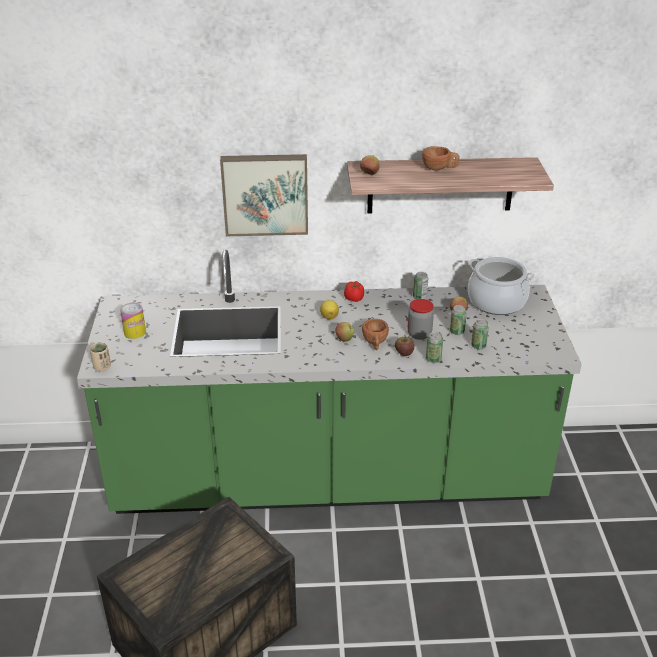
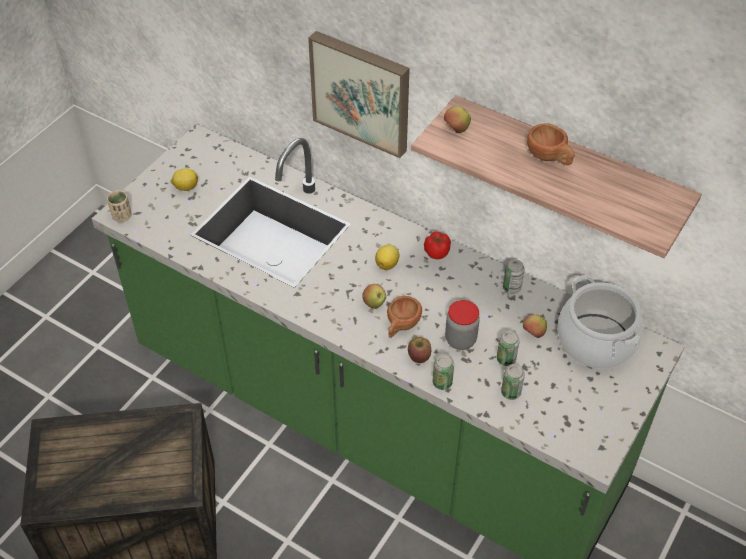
camera: 35 degrees right, 15 degrees up
(135, 332) = (185, 187): can -> lemon

